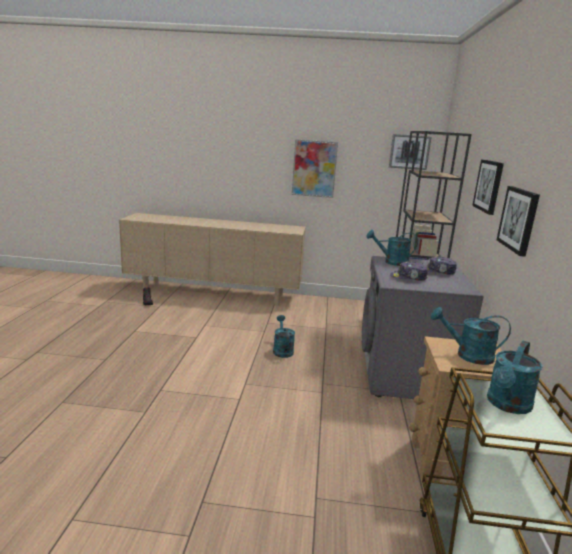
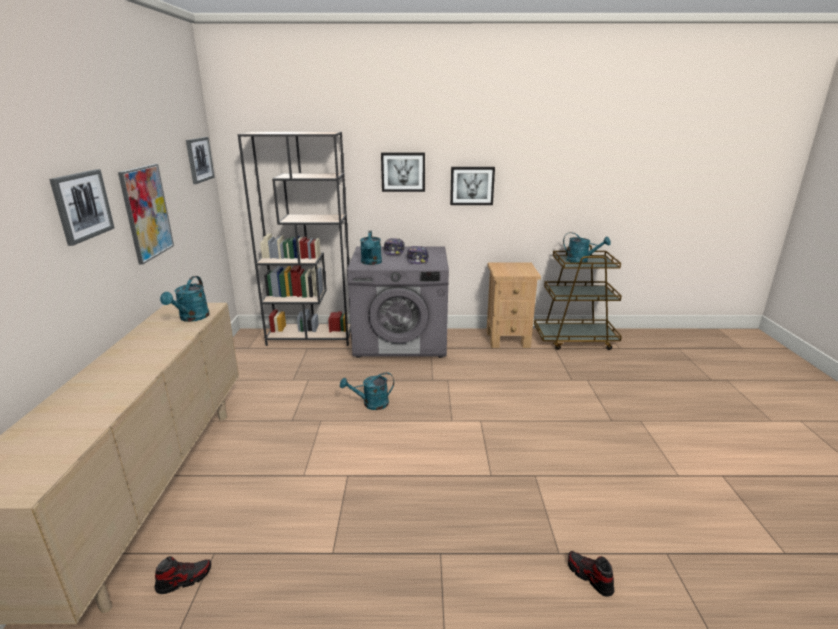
camera: 95 degrees left, 5 degrees up
(31, 409) = (589, 577): none -> shoe
(257, 149) = (82, 205): none -> picture
(467, 355) = (513, 269): turquoise watering can -> turquoise watering can (191, 318)

